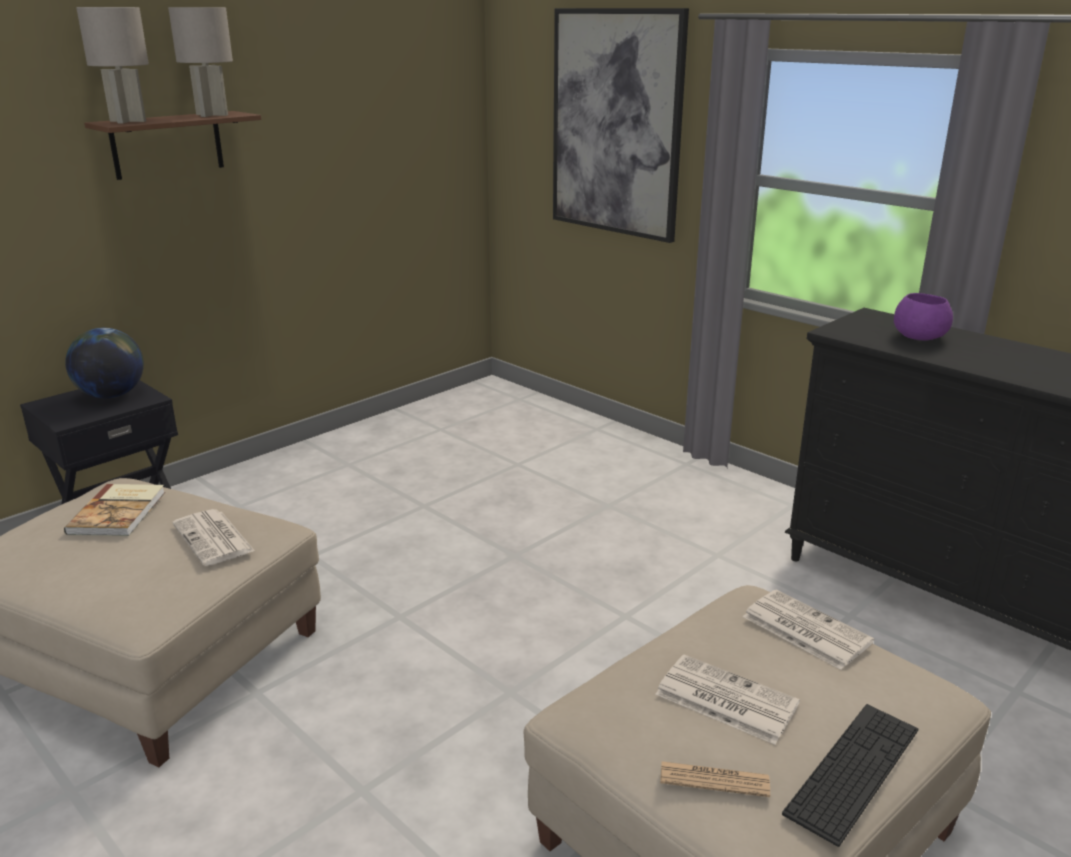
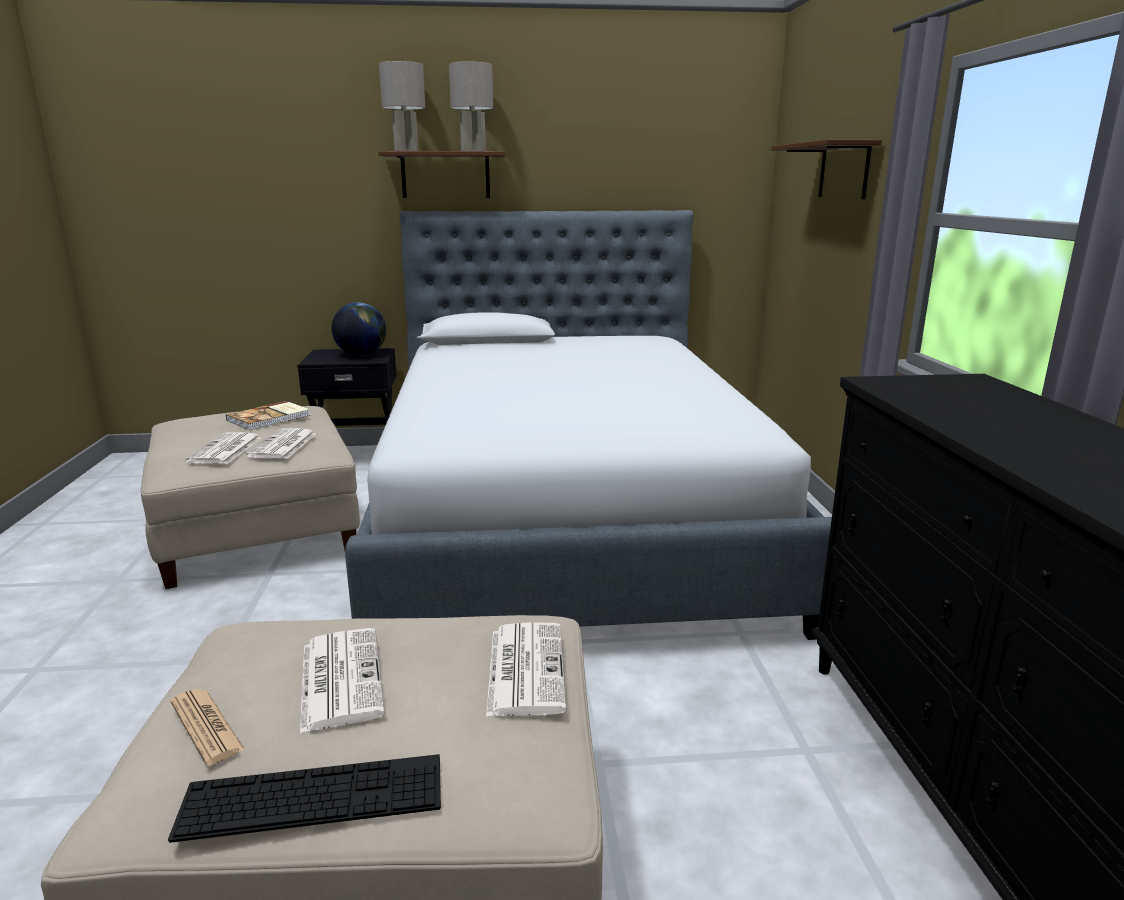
camera: 40 degrees right, 5 degrees down
(156, 569) = (225, 450): none -> newspaper
(458, 511) = (567, 517): none -> bed
(616, 124) = (844, 170): picture -> brown shelf
(918, 336) = (983, 403): purple bowl -> none

